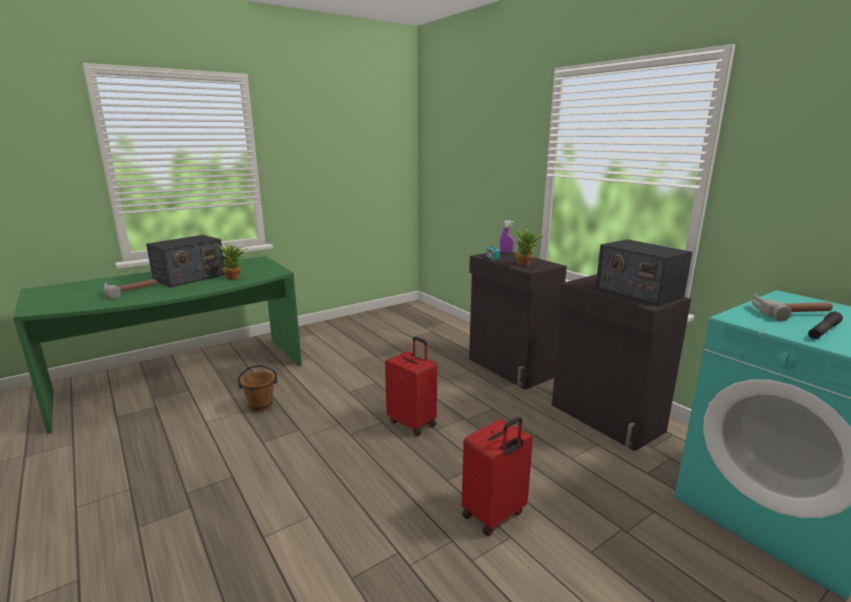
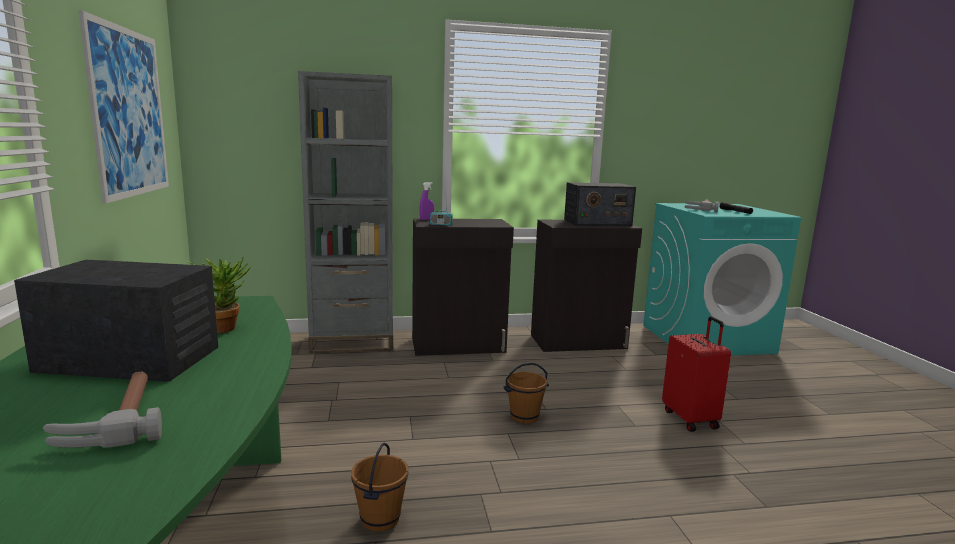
camera: 65 degrees left, 5 degrees down
(189, 277) = (131, 359): radio -> radio turned 60 degrees counterclockwise
(350, 162) = (129, 113): none -> picture
(413, 423) = (524, 417): red suitcase -> brown bucket
(463, 335) = (352, 342): none -> grey bookcase
(526, 265) = (483, 223): potted plant -> none

